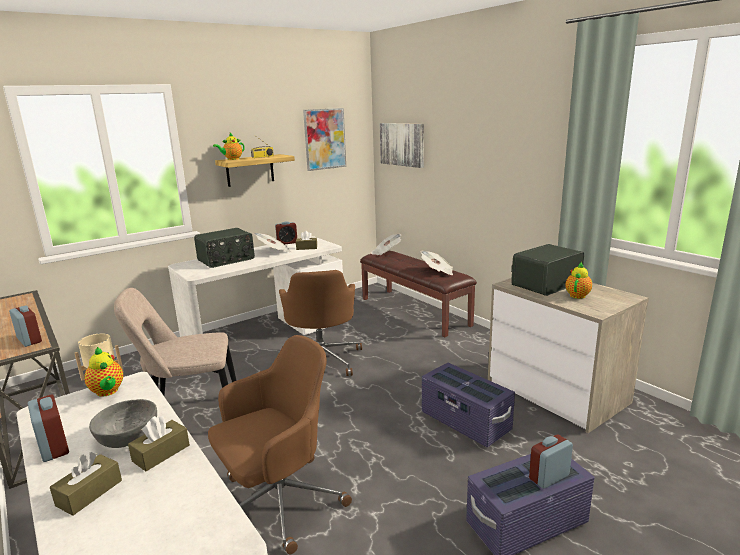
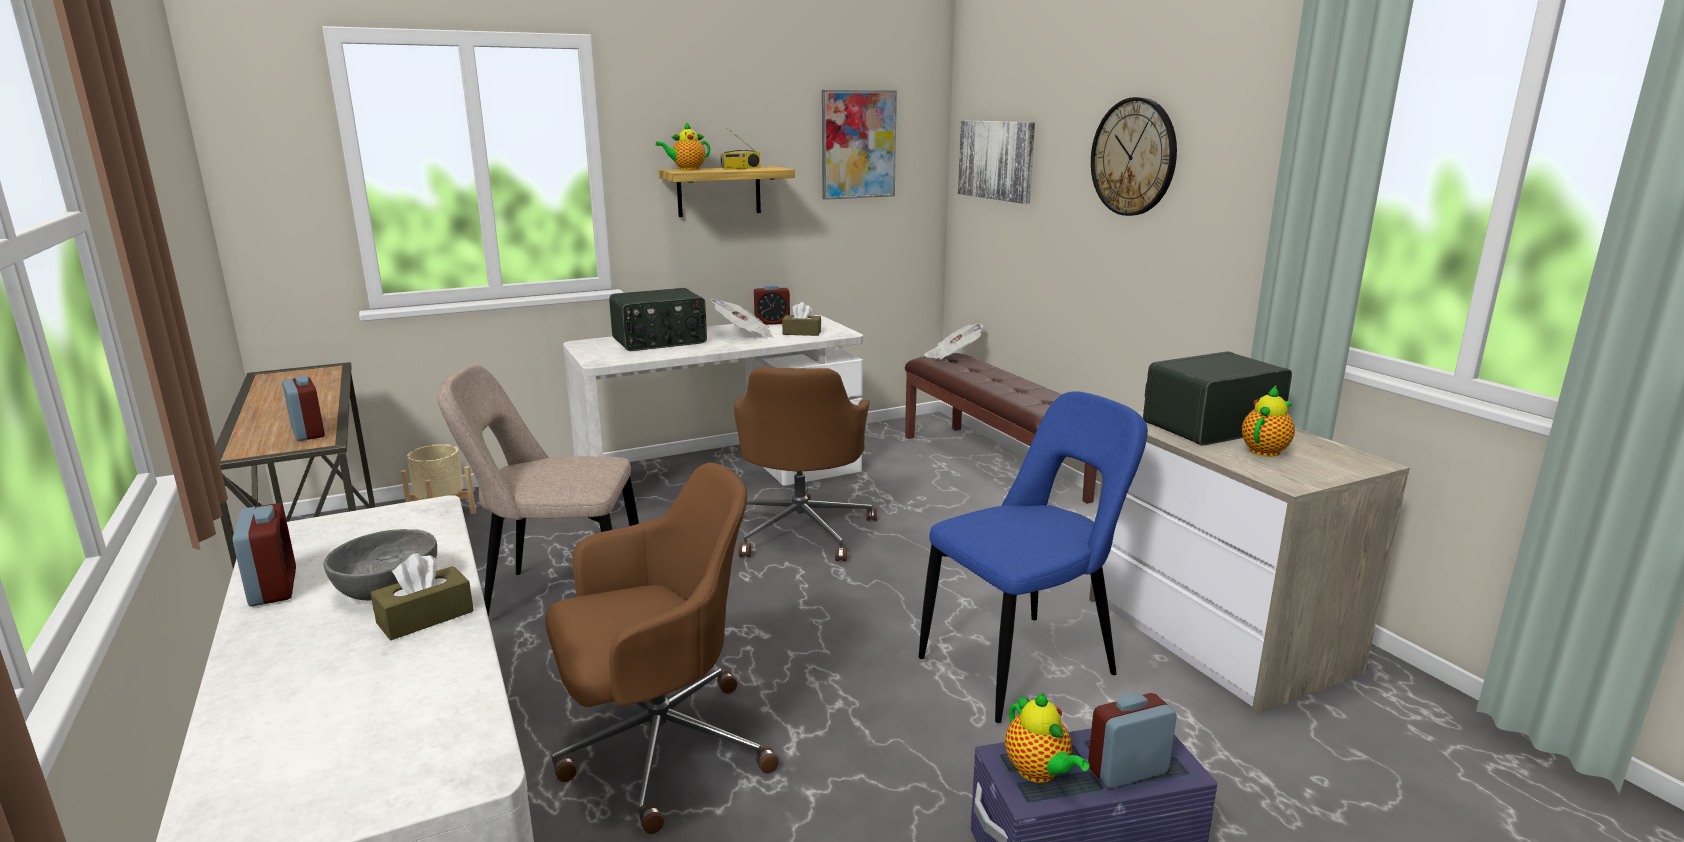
camera: 10 degrees right, 0 degrees up
(89, 493) = (295, 659): brown tissue box -> none
(108, 392) = (387, 519): teapot -> teapot (1039, 772)
(437, 271) = (1034, 395): newspaper -> none
(465, 422) = (1024, 664): purple storage box -> blue chair
(482, 142) = (1133, 157): none -> wall clock

